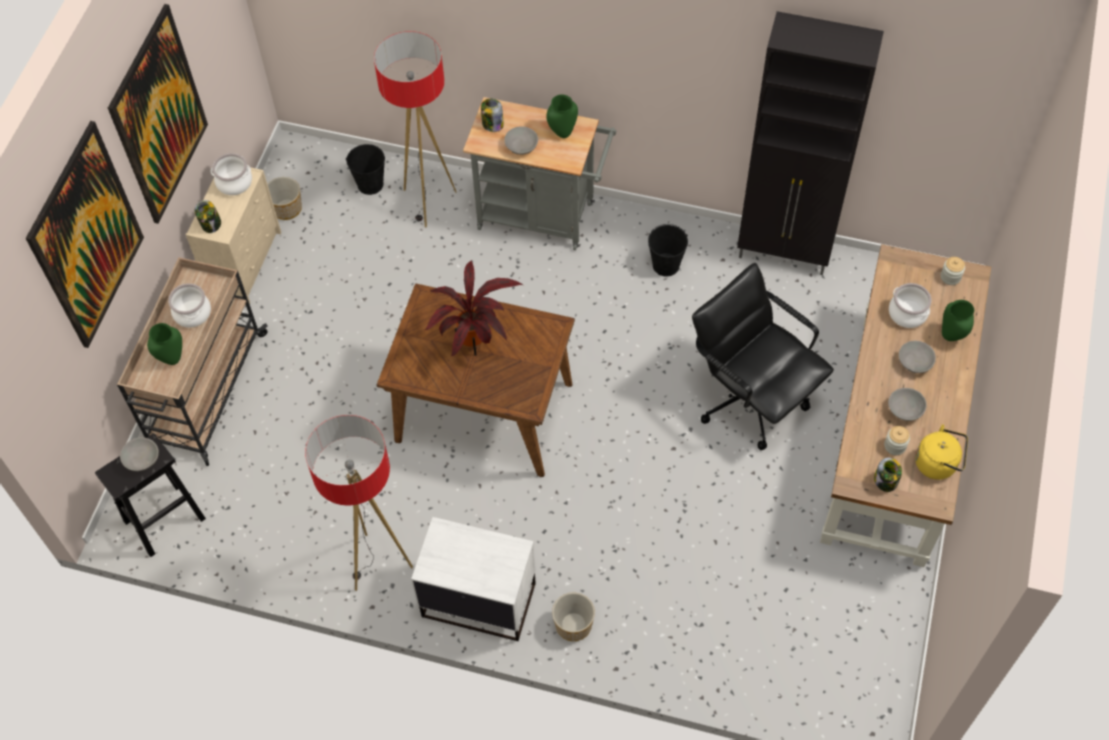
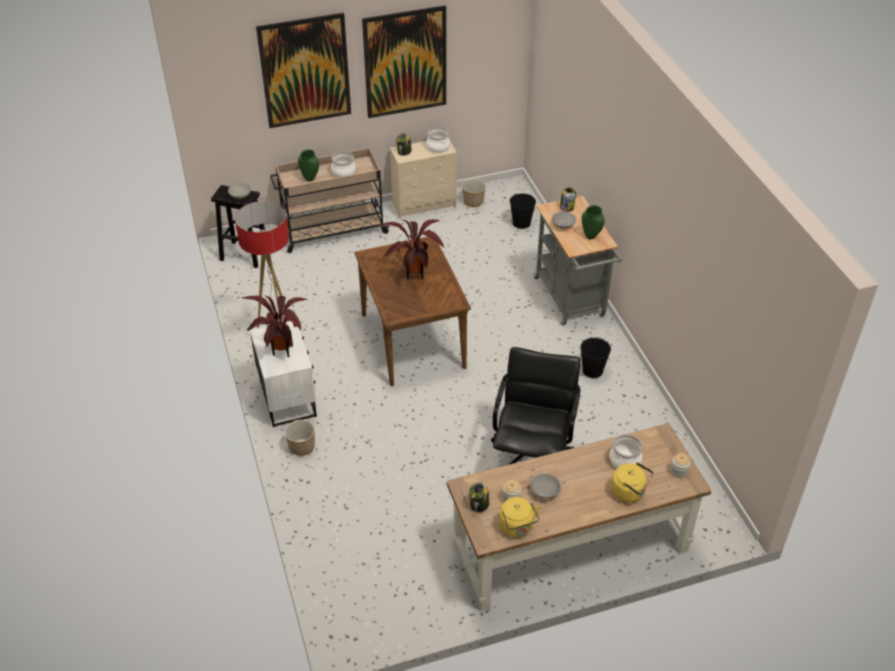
camera: 55 degrees right, 15 degrees down
(428, 203) = (532, 250): floor lamp -> none
(480, 562) = (281, 352): none -> potted plant
(785, 253) = (661, 423): black cabinet -> none
(914, 363) = (588, 481): grey bowl -> none
(952, 336) = (629, 492): green vase -> yellow kettle

